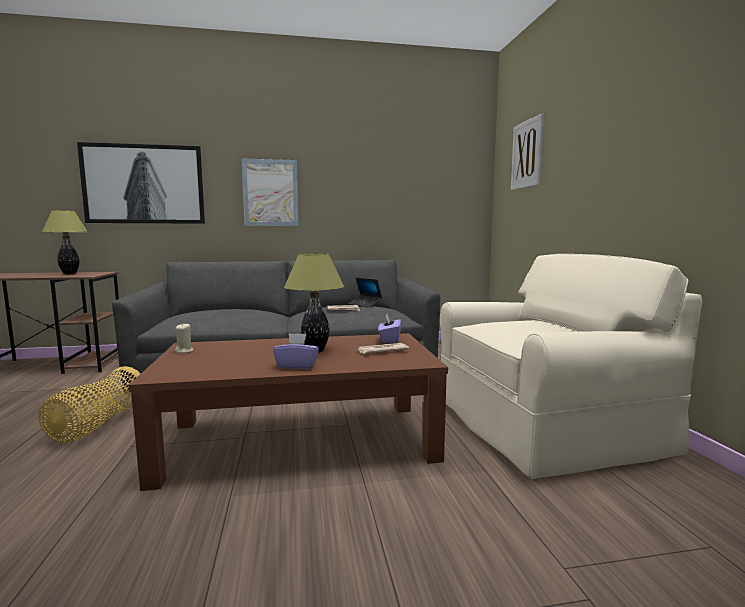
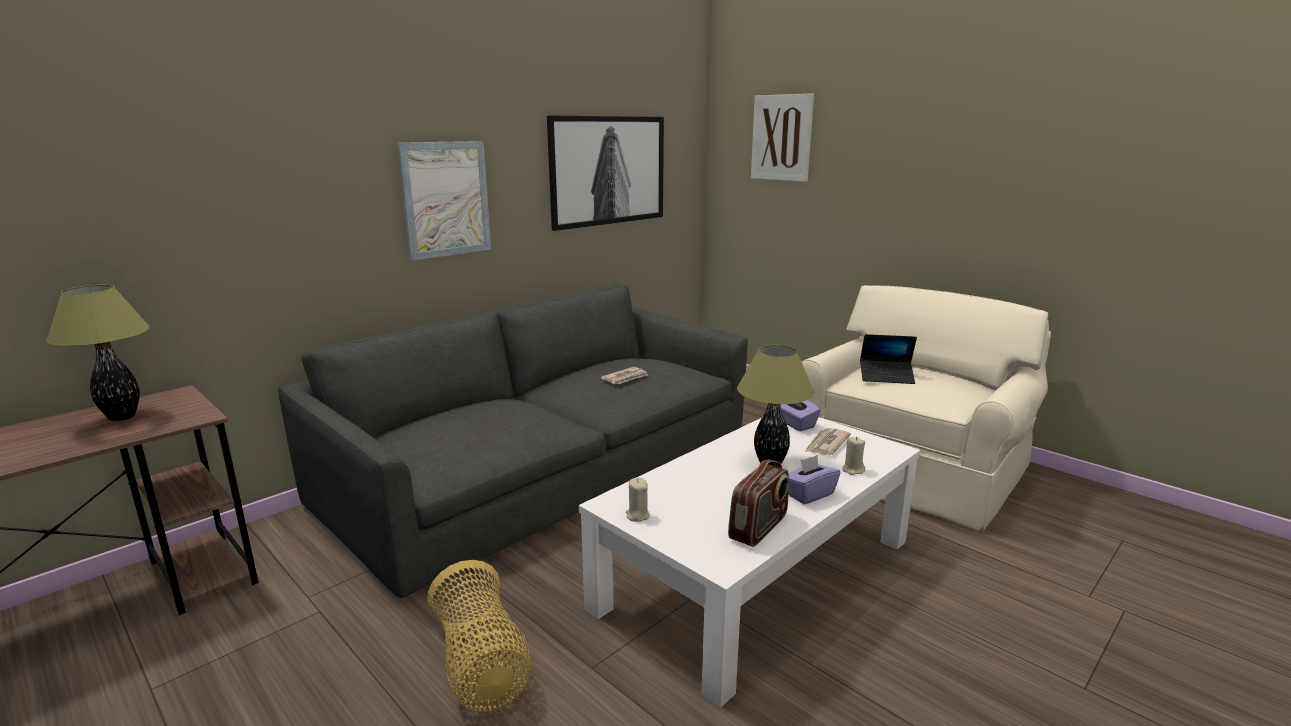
camera: 35 degrees left, 10 degrees up
(143, 184) = (219, 204): picture -> picture (609, 170)
(222, 370) = (759, 528): none -> radio
(301, 440) = (757, 573): brown coffee table -> white coffee table
(361, 363) = (853, 470): none -> beige candle
(364, 304) = (626, 361): laptop -> laptop (886, 377)

